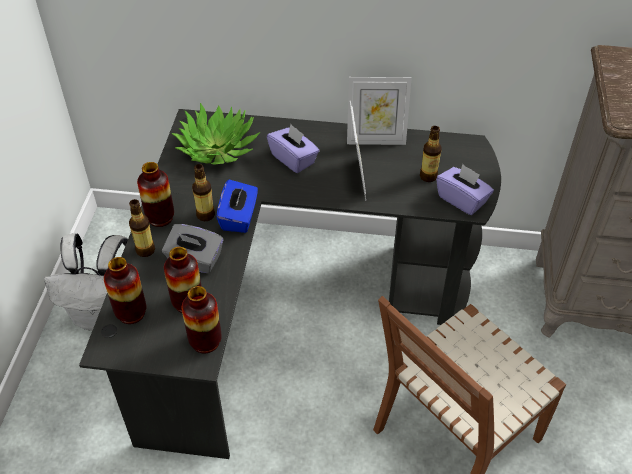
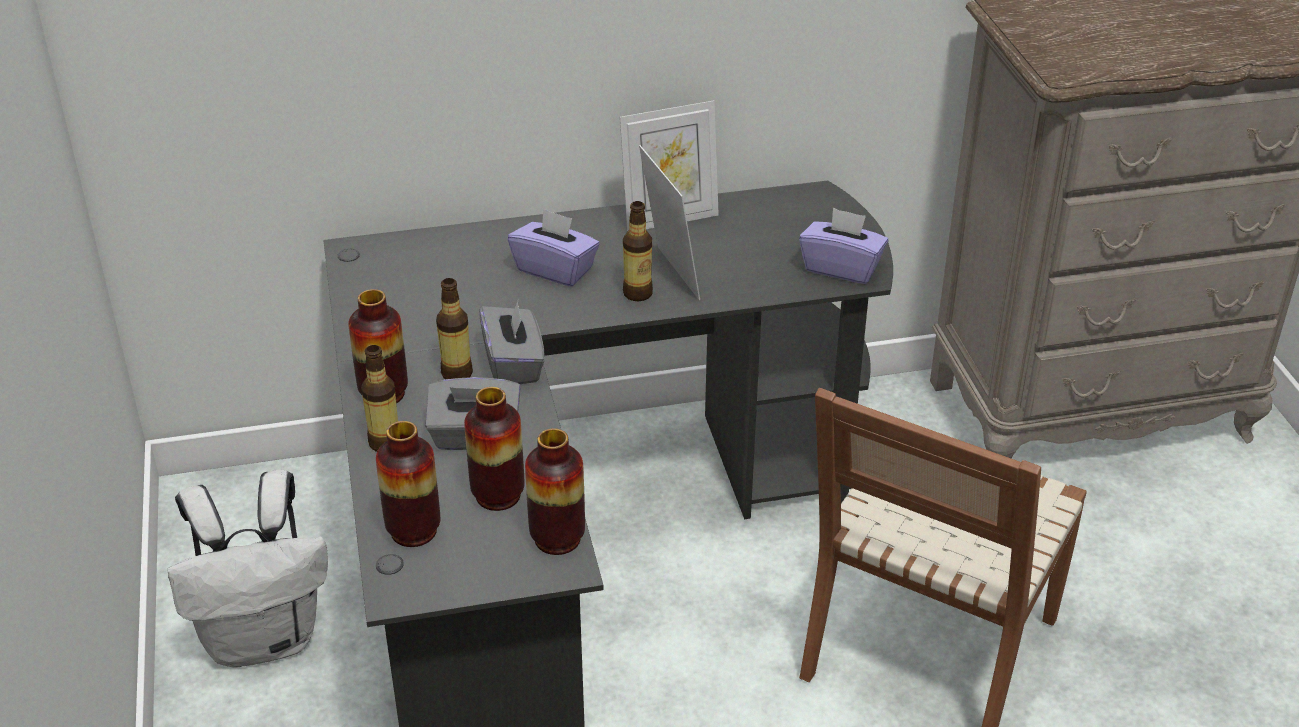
camera: 20 degrees left, 10 degrees down
(217, 148) = (422, 280): potted plant -> none
(239, 217) = (514, 365): blue tissue box -> grey tissue box
(428, 176) = (775, 249): bottle -> bottle (638, 293)

